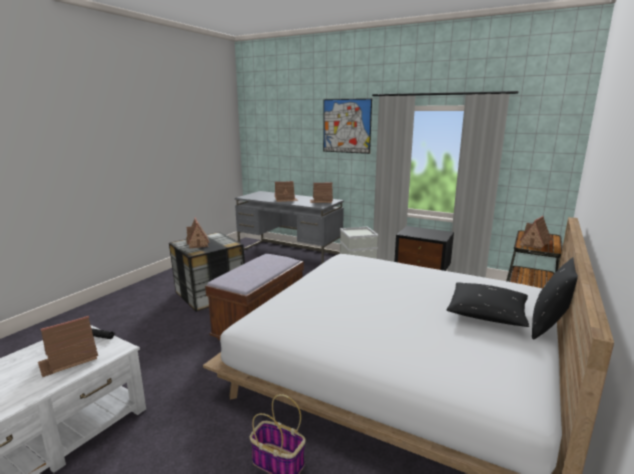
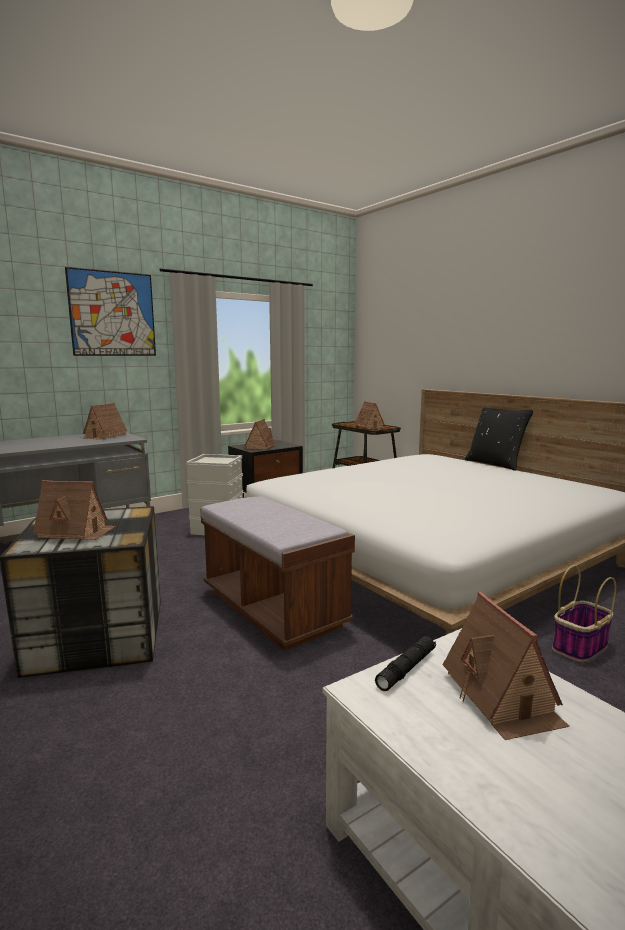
camera: 65 degrees left, 5 degrees down
(286, 200) = (43, 444): toy house -> toy house (260, 446)
(487, 313) = (470, 469): black pillow -> none

